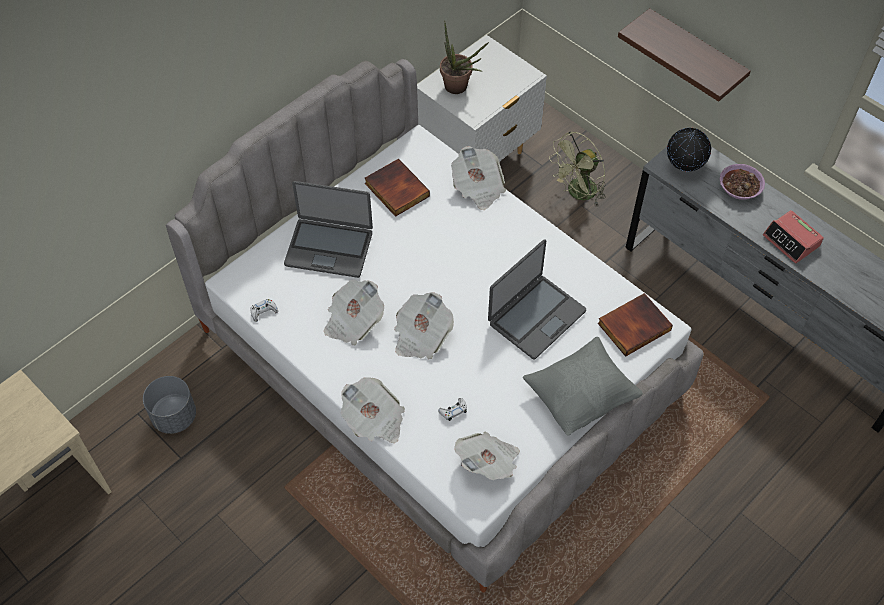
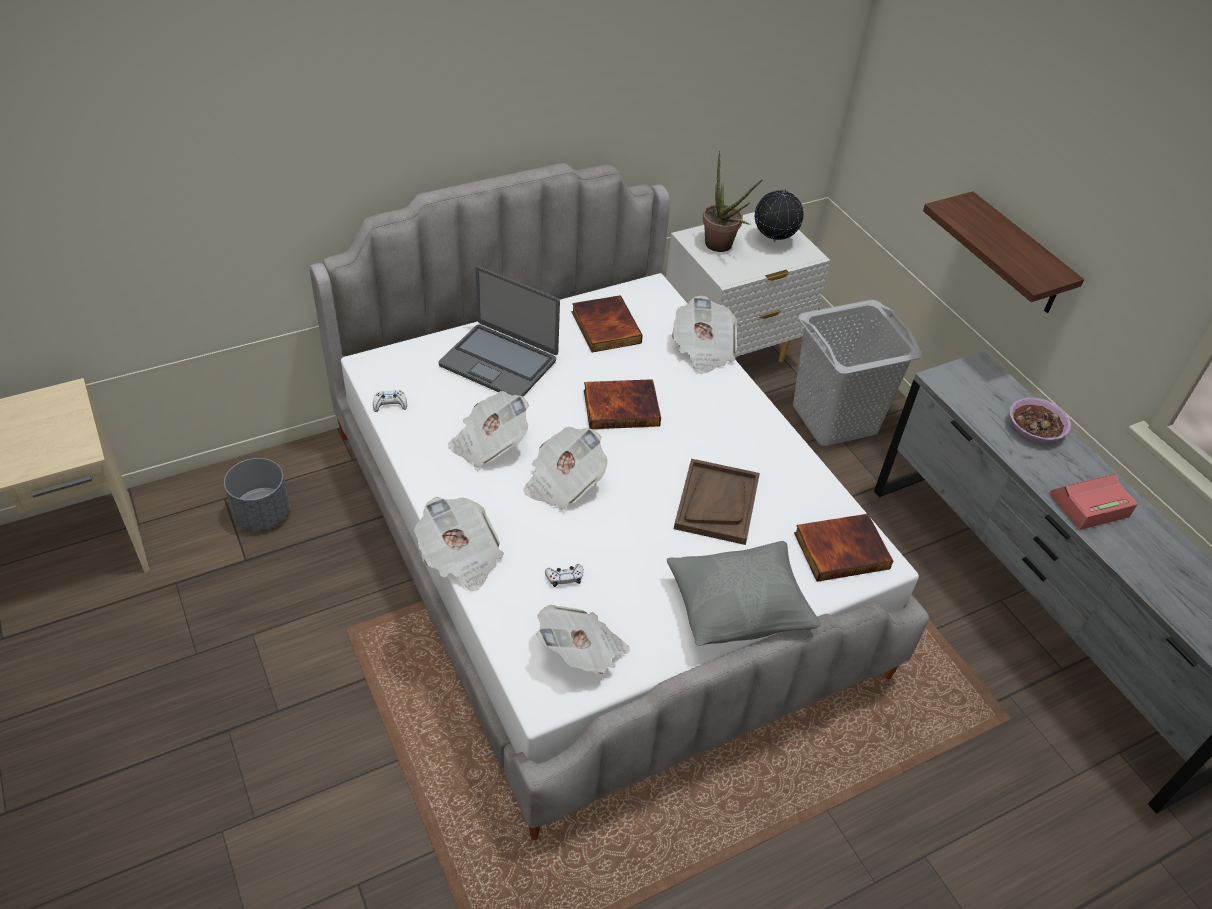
camera: 15 degrees right, 10 degrees down
(437, 258) = (621, 406): none -> book
(536, 317) = (716, 503): laptop -> brown tray
(578, 193) = (835, 419): green fan -> grey laundry basket
(683, 168) = (967, 388): globe -> globe (773, 241)
(791, 241) = (1088, 505): alarm clock -> alarm clock turned 90 degrees clockwise

